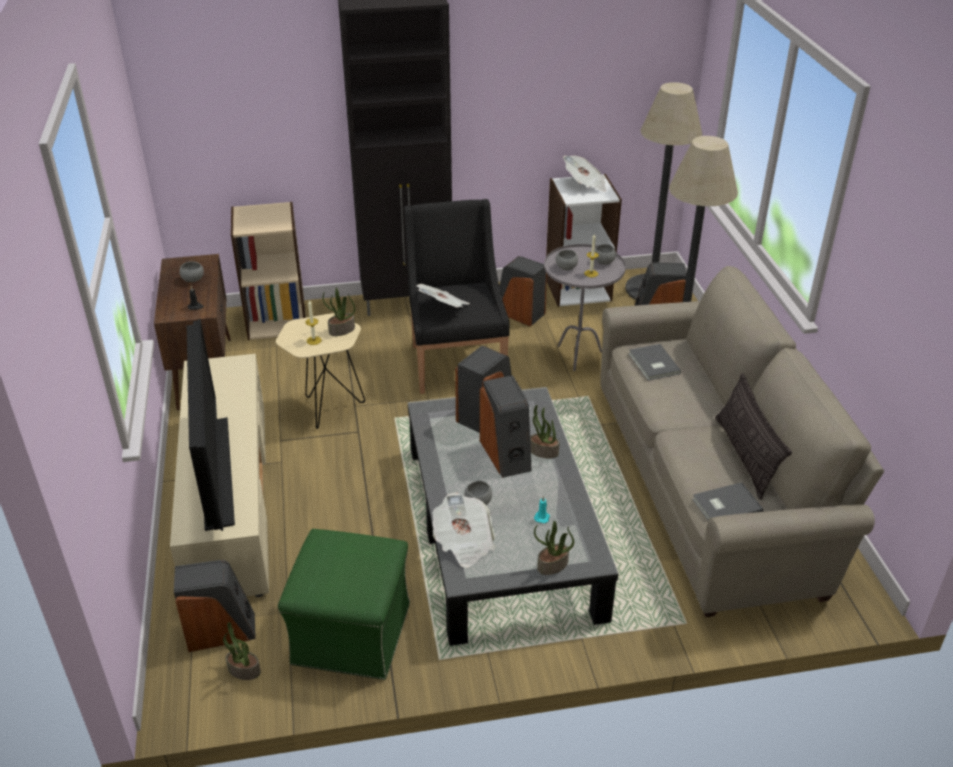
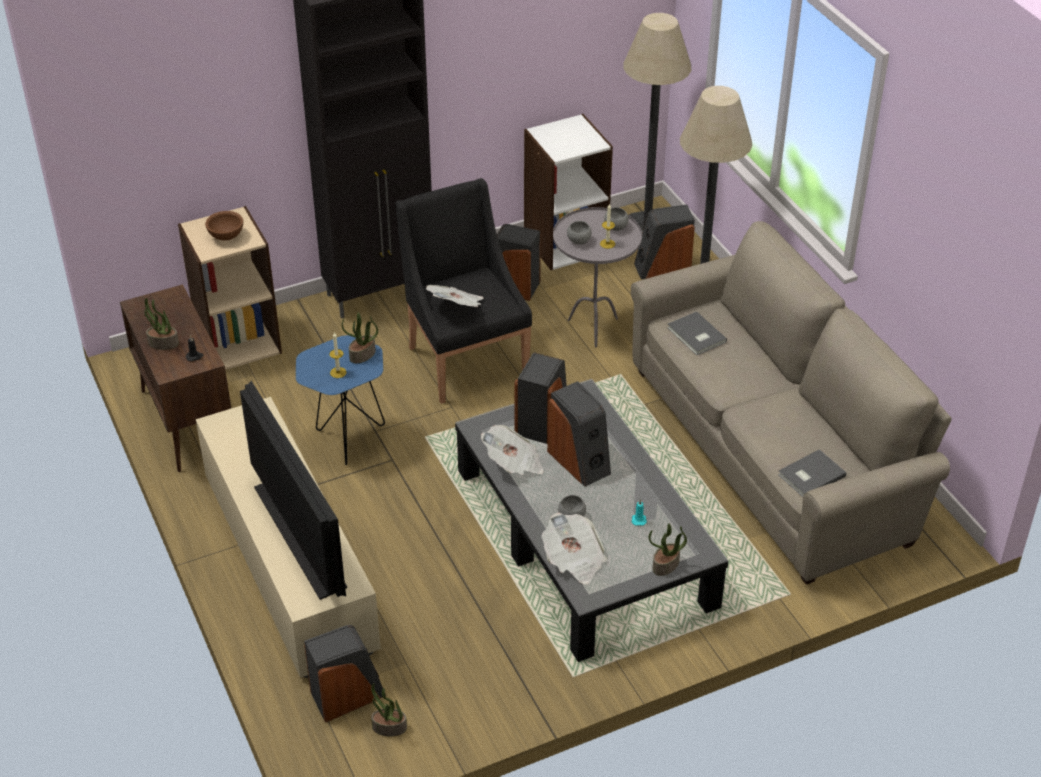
camera: 15 degrees left, 5 degrees up
(193, 280) = (172, 323): grey bowl -> none
(263, 220) = (225, 236): none -> brown bowl
(327, 409) = (346, 441): beige side table -> blue side table
(351, 635) = (479, 672): green ottoman -> none
(543, 452) = (615, 451): potted plant -> potted plant (163, 343)
(585, 184) = (566, 132): newspaper -> newspaper (513, 463)
(745, 456) = (814, 421): pillow -> none

